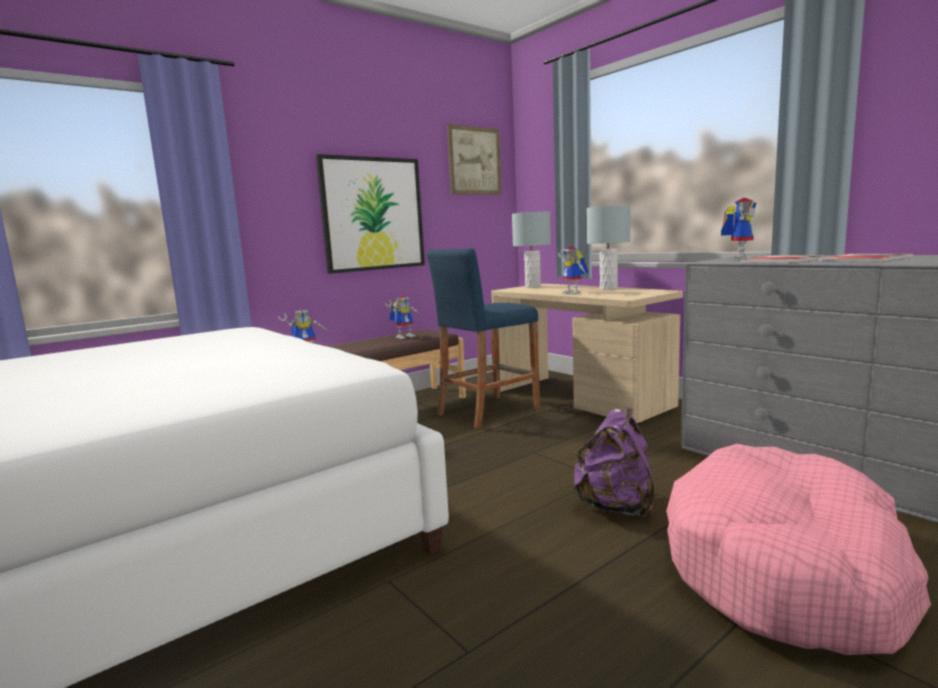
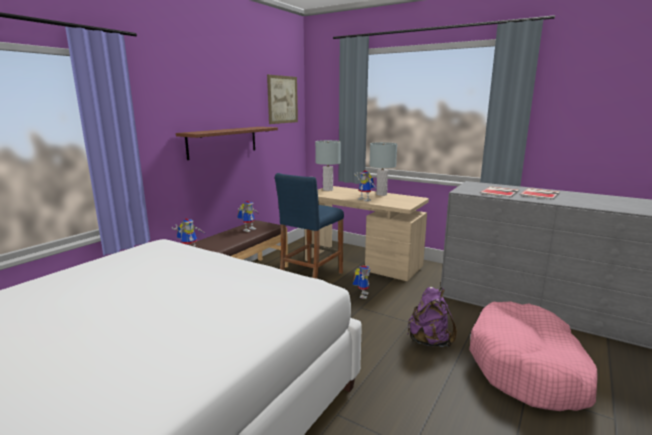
camera: 20 degrees left, 5 degrees up
(373, 214) = (223, 142): picture -> brown shelf
(738, 258) = (471, 187): toy robot -> toy robot (361, 294)

